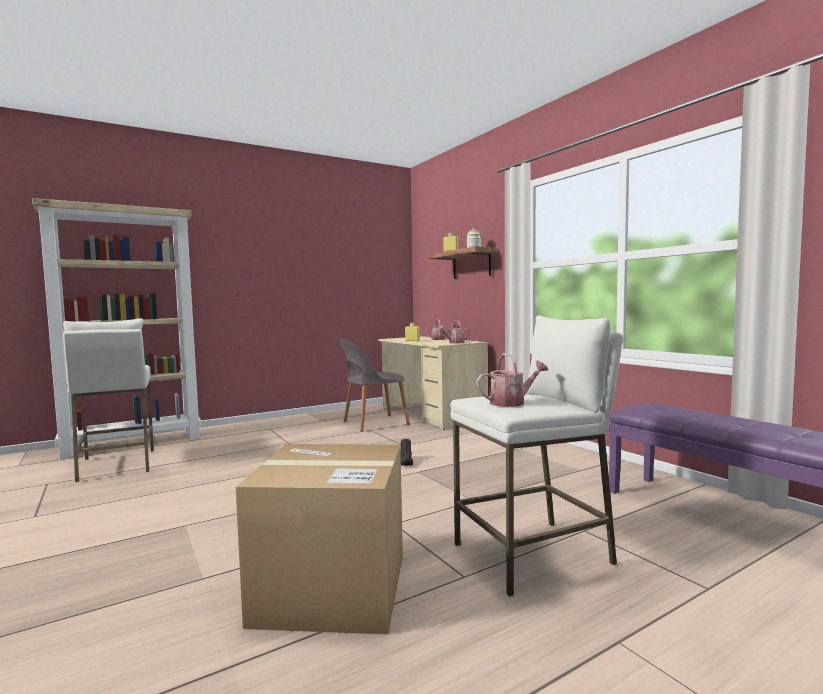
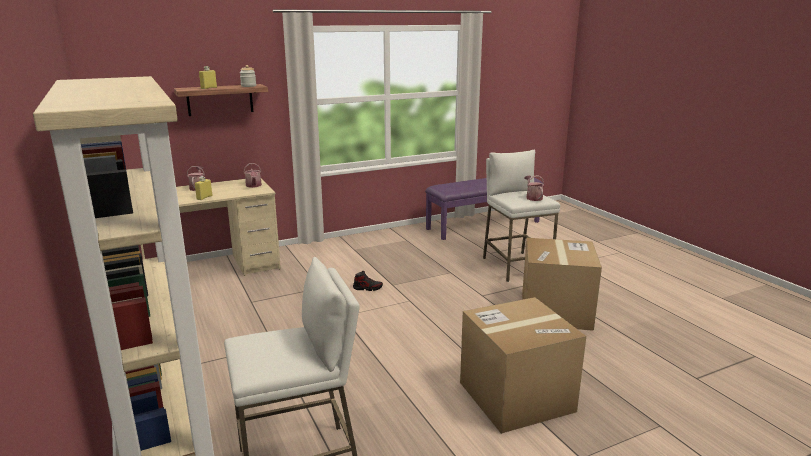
camera: 85 degrees left, 15 degrees up
(111, 543) = (516, 396): none -> cardboard box
(373, 423) = (224, 300): grey chair -> none

